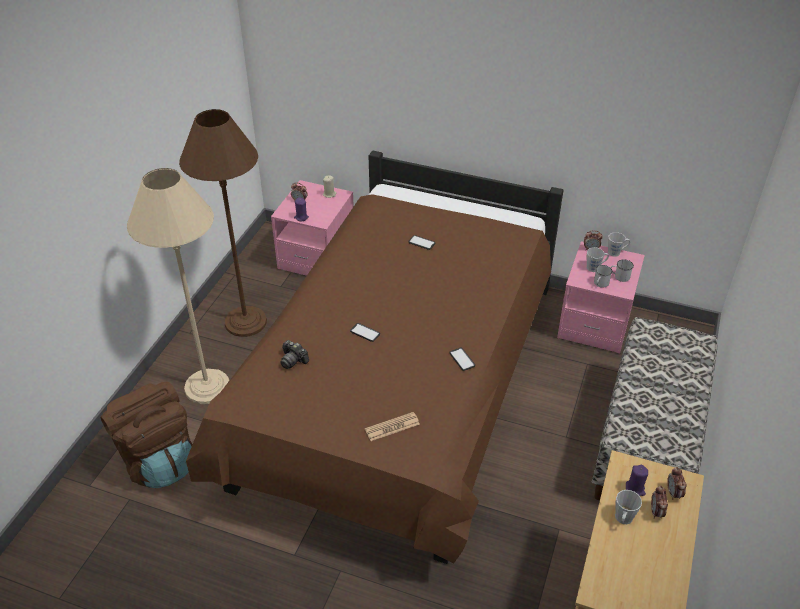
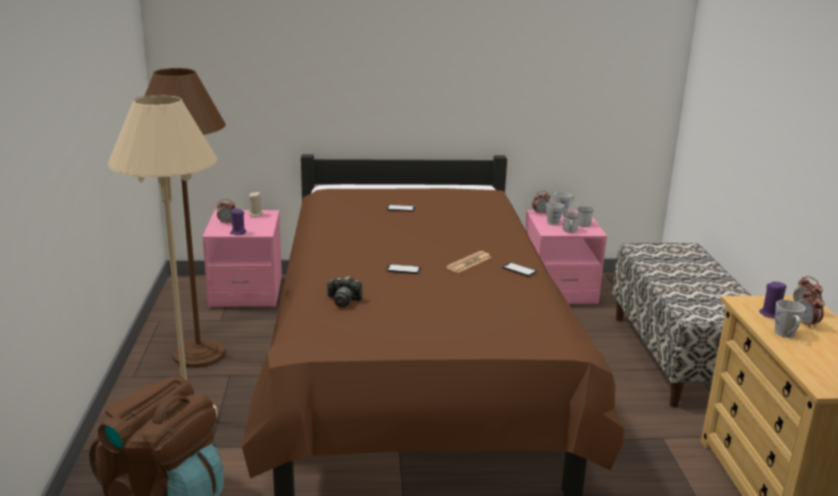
camera: 25 degrees left, 20 degrees down
(392, 427) = (500, 325): newspaper -> newspaper (469, 262)

